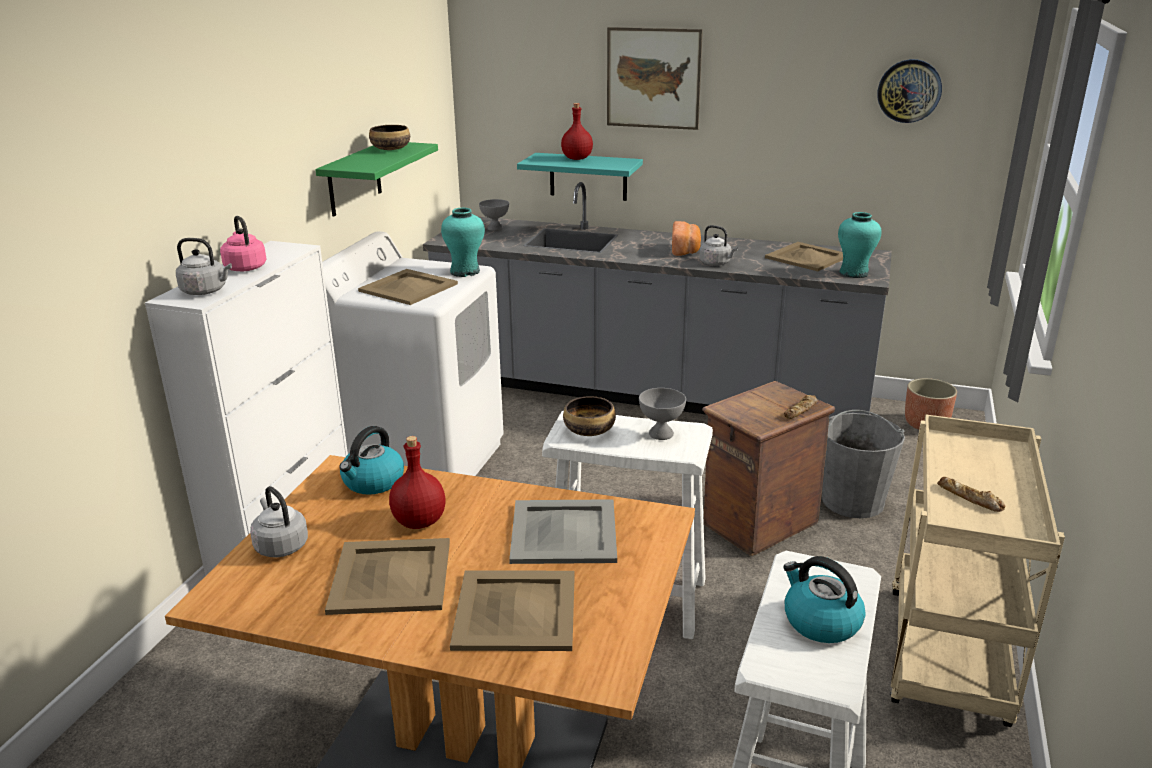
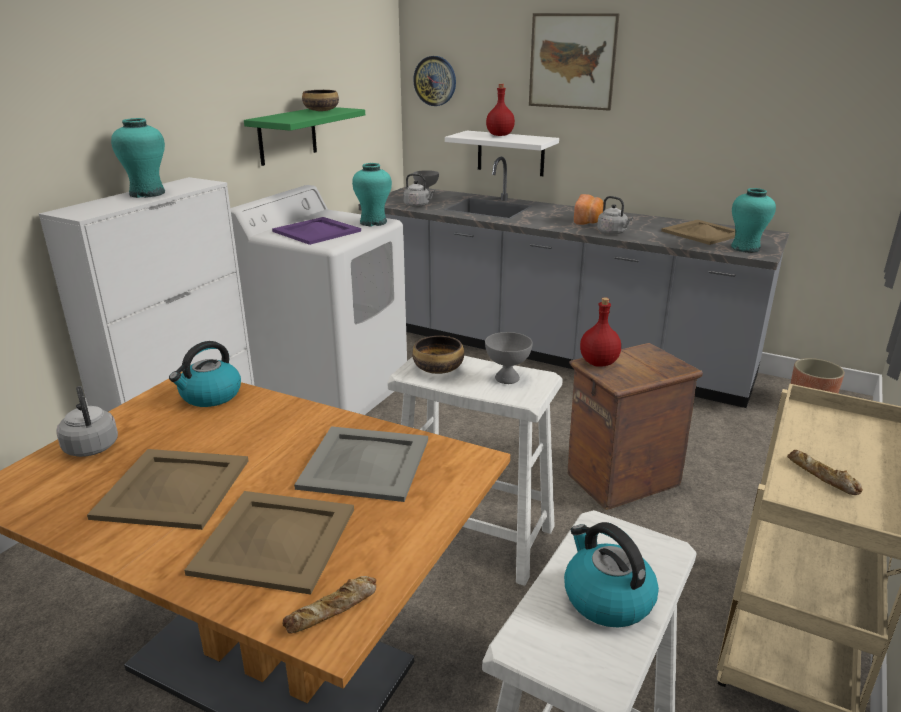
camera: 10 degrees right, 0 degrees up
(206, 291) = (97, 208): grey kettle -> grey kettle (418, 205)
(245, 267) = (147, 193): pink kettle -> turquoise vase
(407, 287) = (316, 231): beige tray -> purple tray
(419, 522) = (230, 438): red bottle -> red bottle (598, 363)
(588, 176) = (510, 153): turquoise shelf -> white shelf
(801, 410) = (667, 372): bread -> bread (333, 610)
(853, 501) = (721, 467): grey bucket -> none
(909, 91) = (818, 73): wall clock -> wall clock (435, 81)

